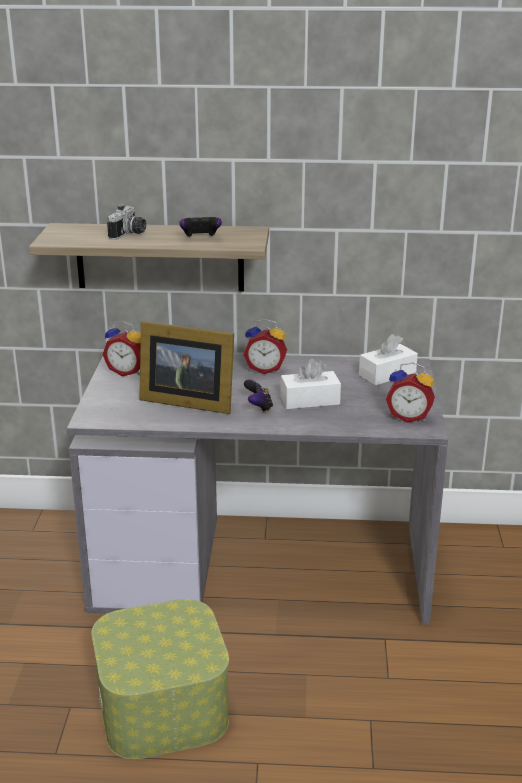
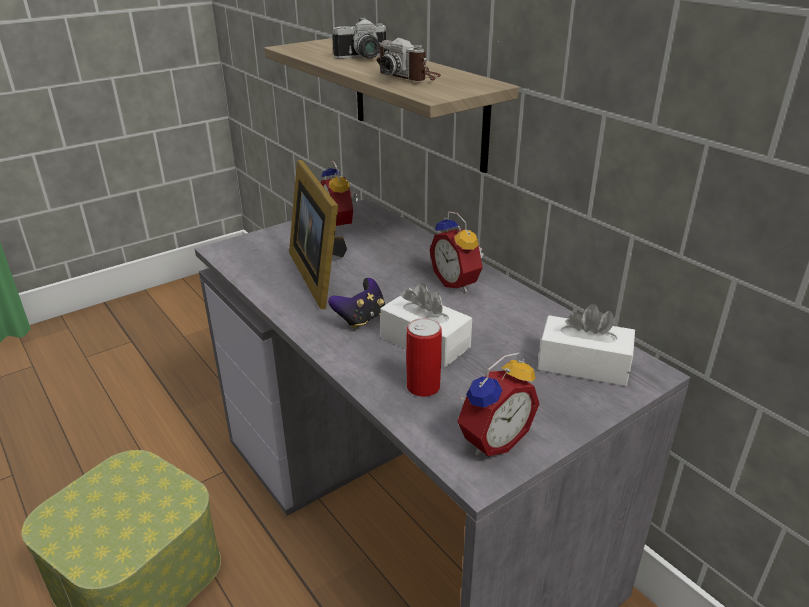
camera: 50 degrees right, 5 degrees up
(200, 238) = (409, 76): game controller -> camera
(347, 416) = (423, 387): none -> can
(409, 417) = (491, 440): alarm clock -> alarm clock turned 105 degrees counterclockwise

